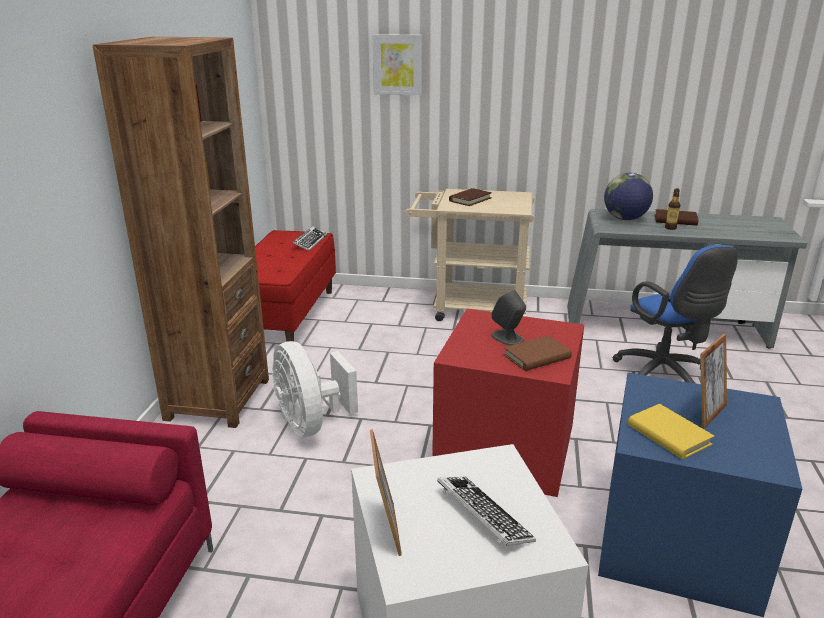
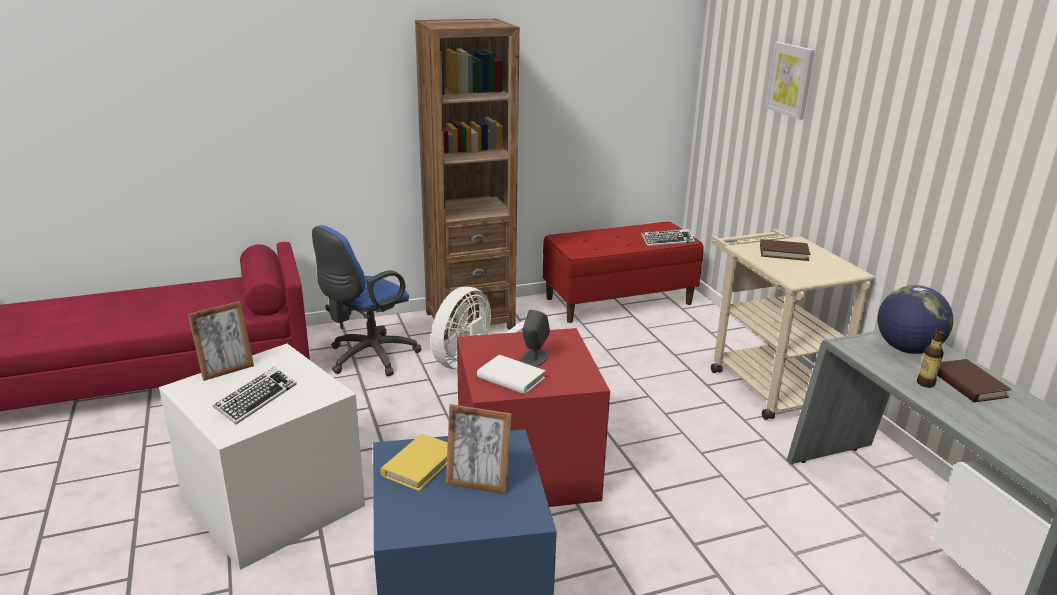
camera: 60 degrees right, 0 degrees up
(537, 357) = (511, 378): brown book -> white book
(664, 376) = (786, 553): blue office chair -> blue office chair (368, 358)

